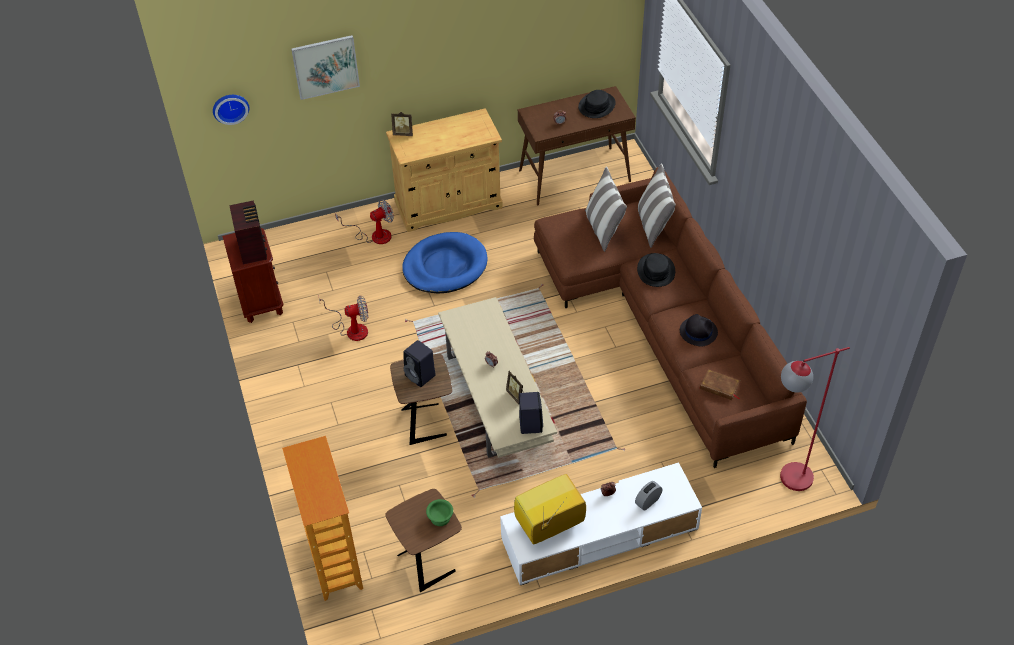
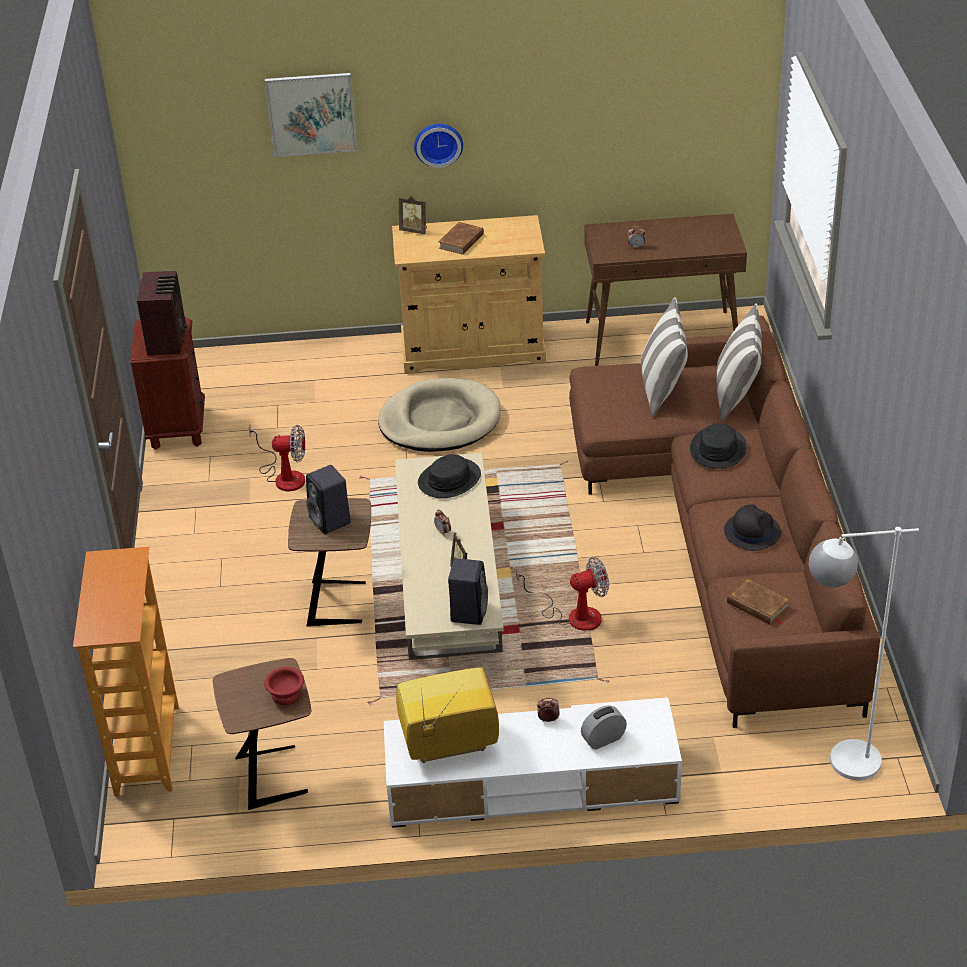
camera: 15 degrees right, 10 degrees down
(230, 107) = (178, 152): wall clock -> wall clock (438, 143)
(374, 235) = (358, 372): fan -> fan (573, 615)
(440, 138) = (461, 241): none -> brown book
(441, 517) = (287, 694): green bowl -> red bowl
(445, 266) = (440, 421): blue dog bed -> beige dog bed
(597, 106) = (697, 233): black hat -> black hat (449, 479)
(785, 481) = (837, 763): red floor lamp -> white floor lamp

